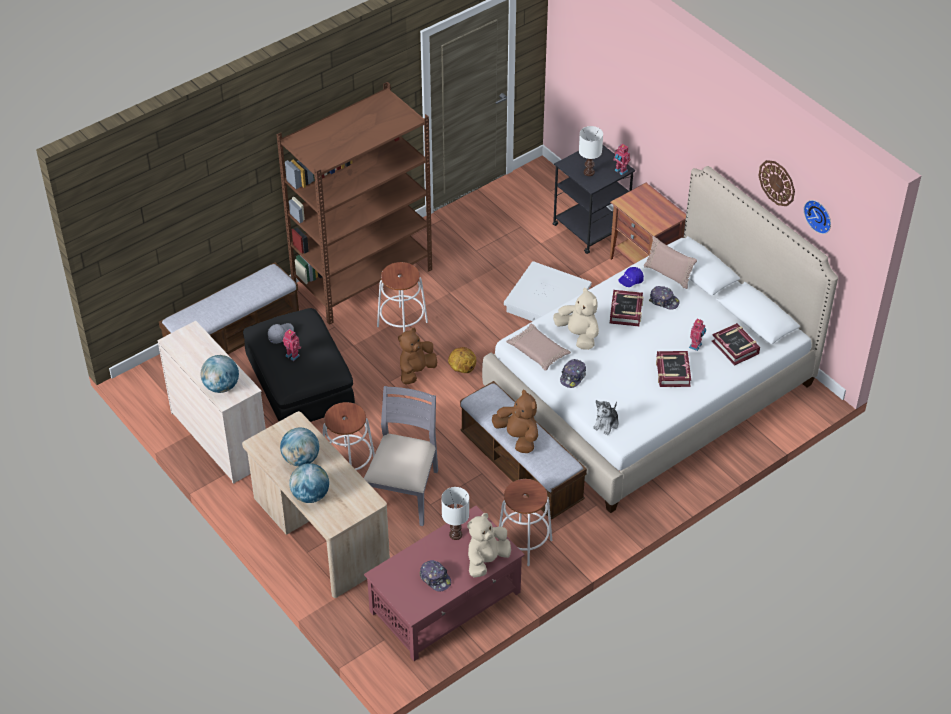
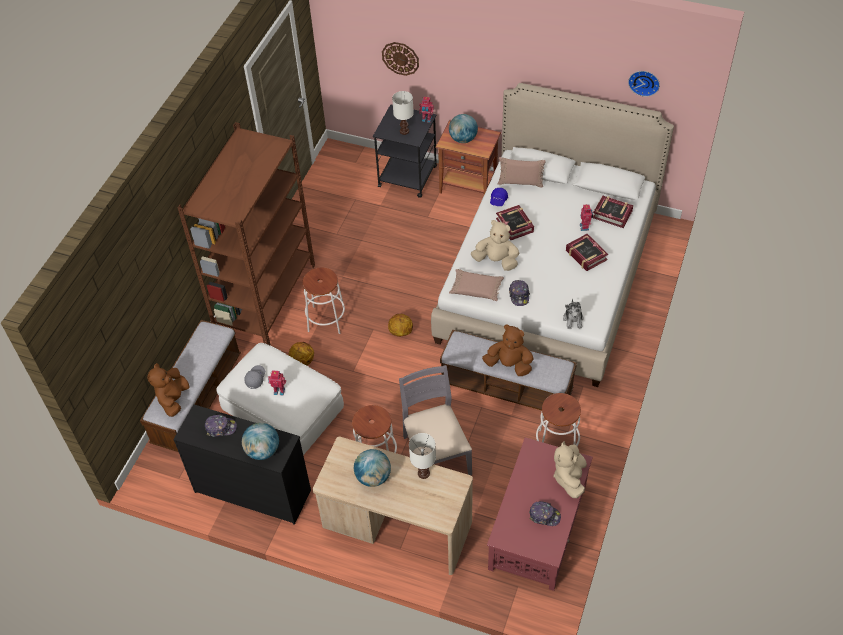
camera: 30 degrees left, 5 degrees up
(221, 437) = (253, 490): beige dresser -> black dresser
(299, 383) = (282, 410): black ottoman -> white ottoman
(310, 495) = (406, 504): globe -> globe (463, 139)
(351, 349) = (302, 360): none -> basketball
(416, 371) = (367, 352): brown plush toy -> brown plush toy (173, 399)
(456, 534) = (530, 470): white table lamp -> white table lamp (424, 473)
(547, 302) = (422, 248): white storage box -> none
(664, 301) = (534, 204): cap -> cap (221, 428)
(777, 182) = (594, 71): wall clock -> wall clock (400, 58)

